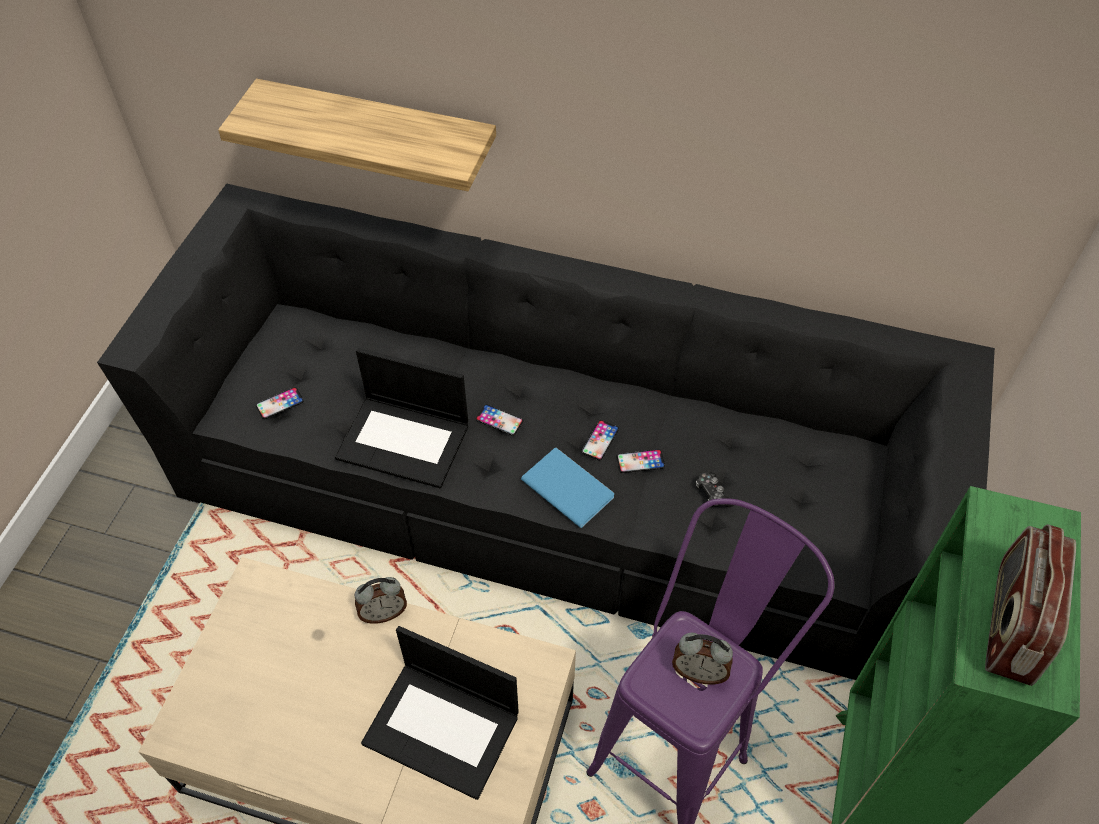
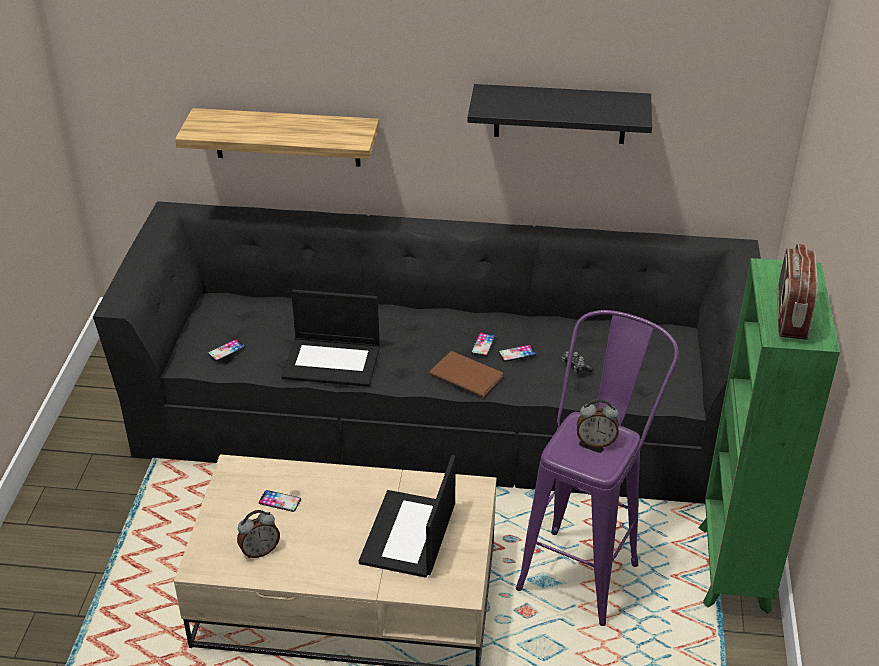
camera: 10 degrees left, 15 degrees down
(383, 613) = (342, 473): alarm clock -> alarm clock (260, 551)
(443, 728) = (409, 535): laptop -> laptop turned 90 degrees clockwise
(499, 420) = (402, 341): phone -> phone (279, 501)
(567, 485) = (466, 374): blue book -> brown book
(743, 154) = (560, 114): none -> black shelf

